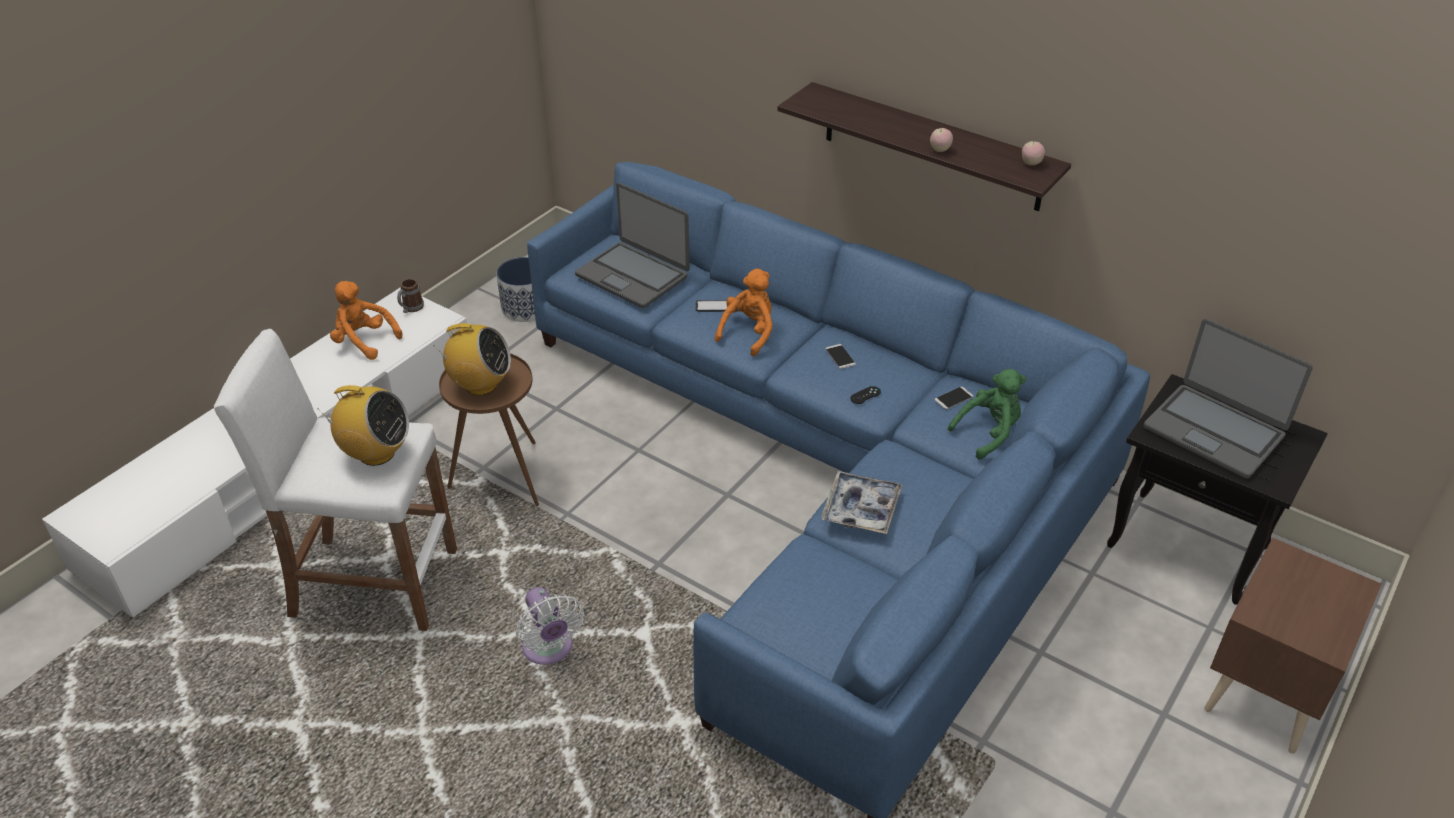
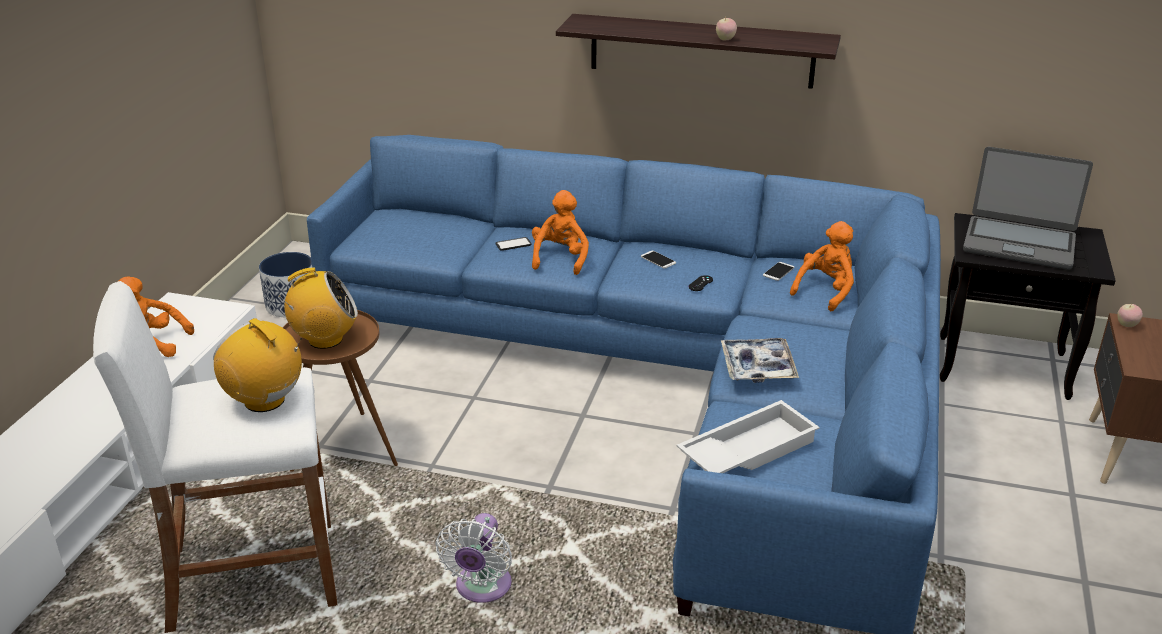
camera: 20 degrees left, 10 degrees down
(376, 453) = (265, 400): radio -> radio turned 135 degrees counterclockwise
(411, 308) = (189, 308): mug -> none
(549, 650) = (481, 589): white fan -> white fan turned 60 degrees clockwise
(633, 275) = (420, 234): laptop -> none
(792, 599) = (747, 449): none -> white tray
(989, 433) = (825, 291): green plush toy -> orange plush toy
(1031, 164) = (808, 38): apple -> apple (1126, 325)

